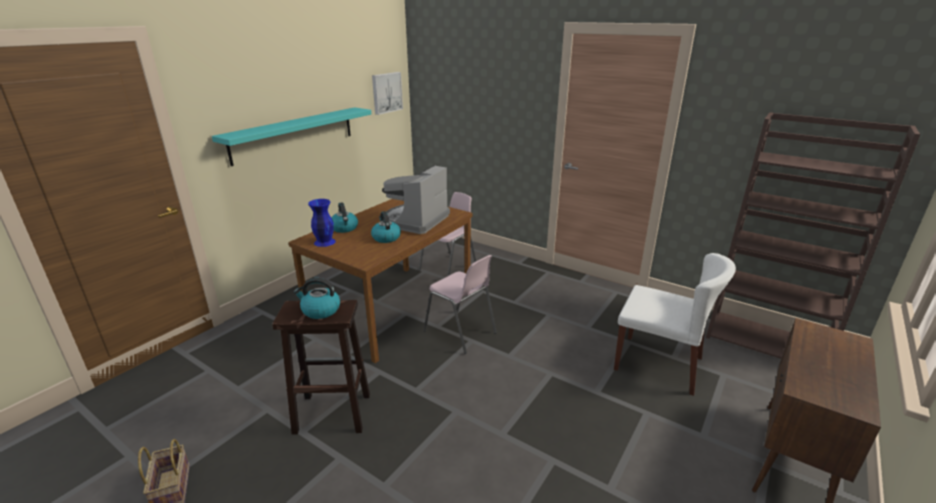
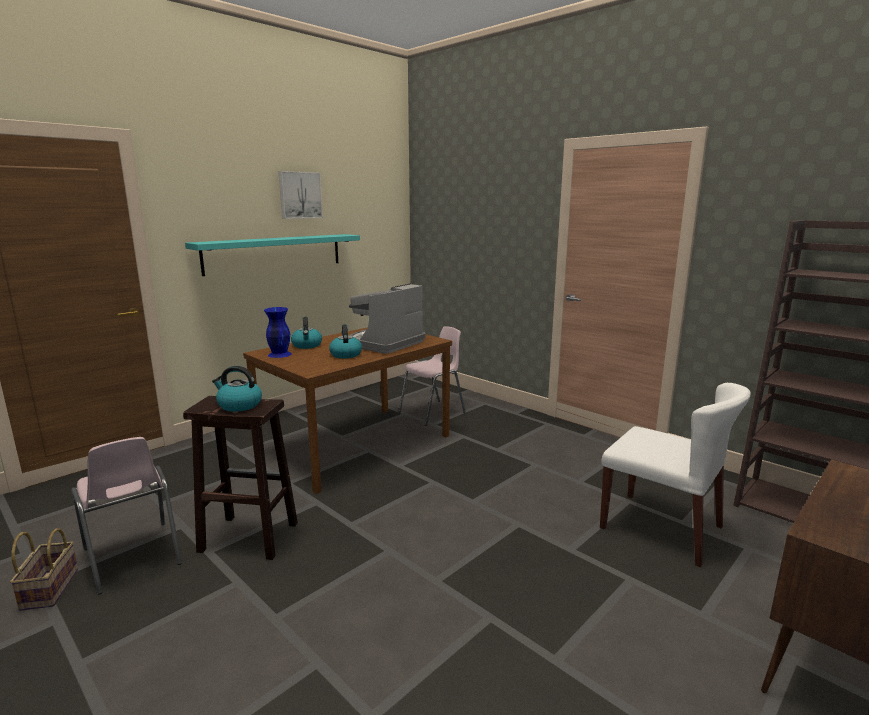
camera: 10 degrees right, 10 degrees down
(386, 92) = (382, 223): picture -> picture (300, 195)
(460, 332) = (423, 473): pink chair -> pink chair (132, 557)

